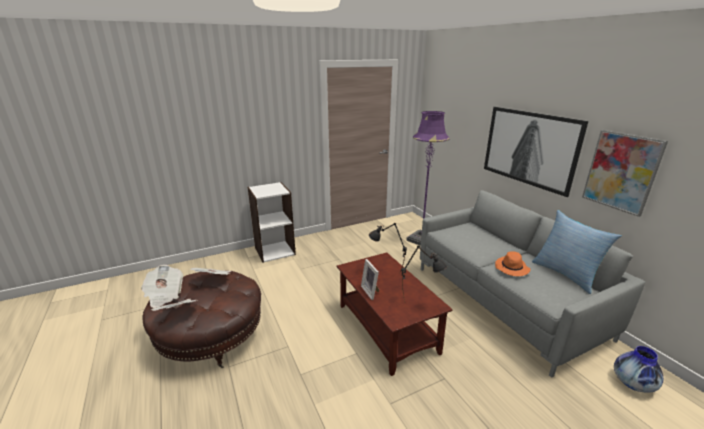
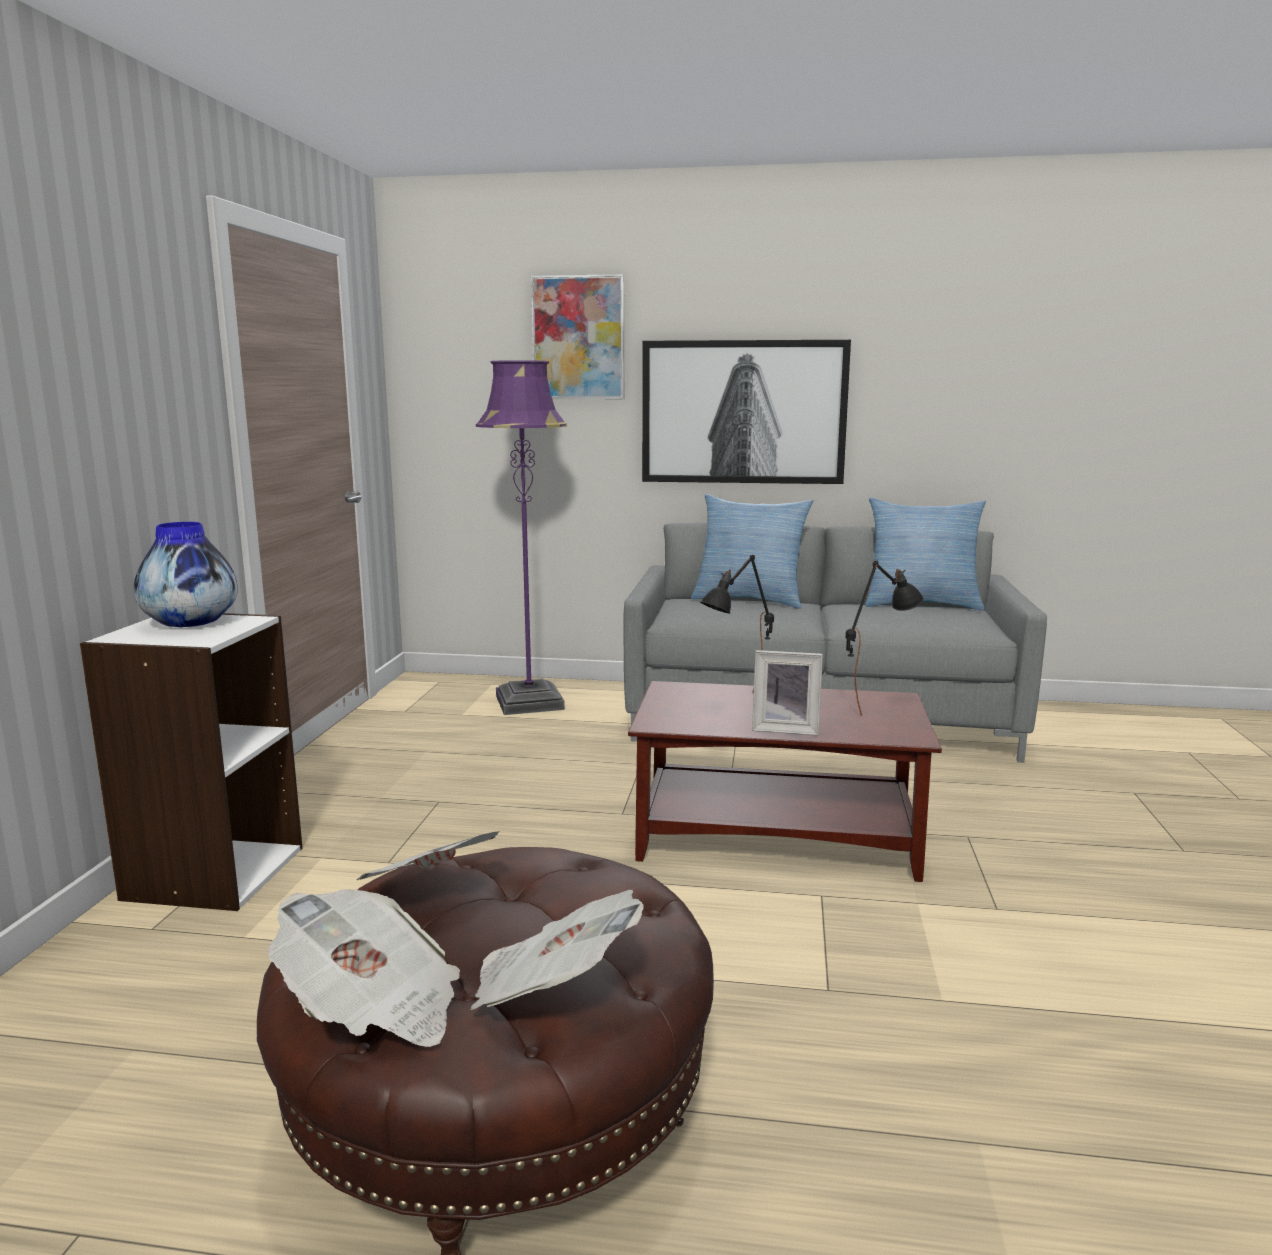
camera: 55 degrees left, 10 degrees down
(492, 236) = (750, 600): none -> pillow
(512, 268) = (869, 619): orange hat -> none
(621, 171) = (923, 413): picture -> picture (578, 338)
(633, 383) = (1067, 725): vase -> vase (191, 623)

